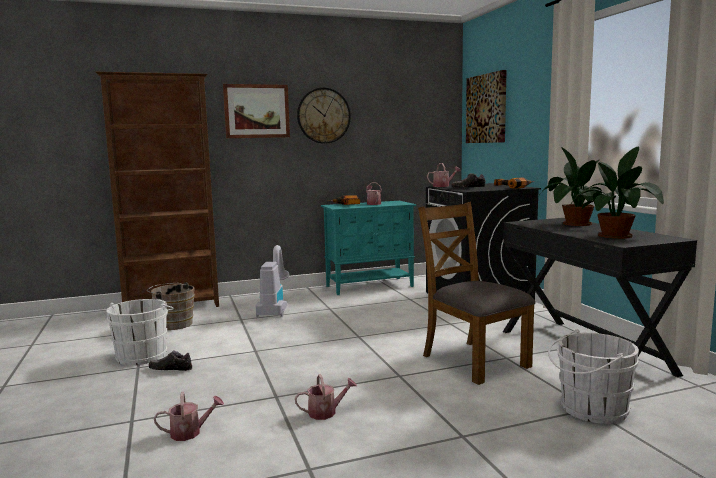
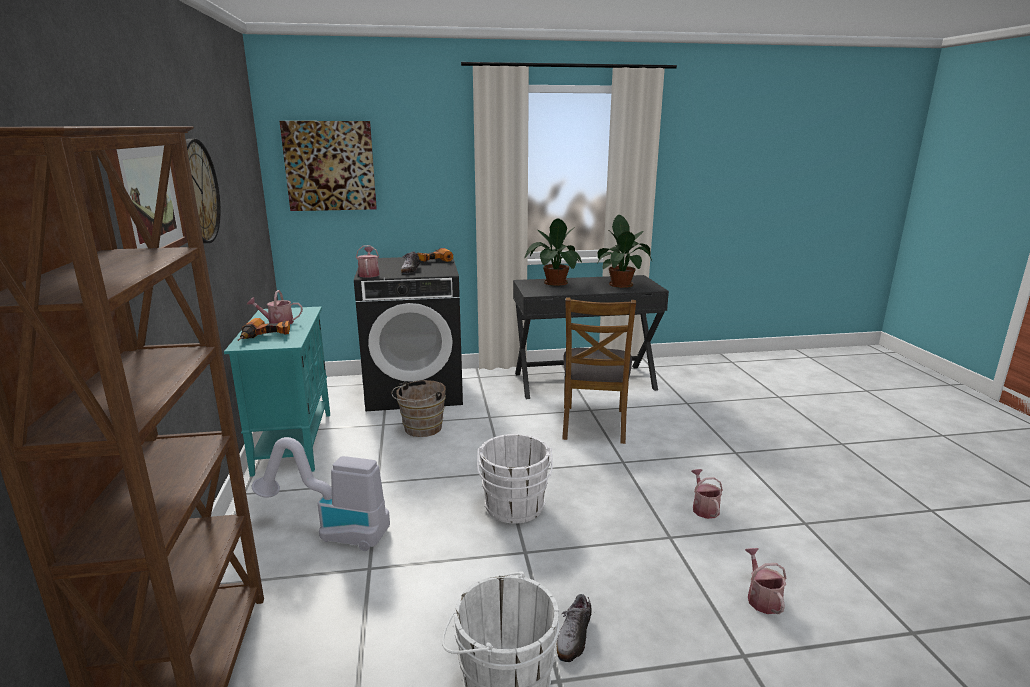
camera: 80 degrees left, 10 degrees up
(173, 324) = (338, 659): brown bucket -> brown bucket (420, 429)
(473, 361) = (594, 424): brown chair -> brown chair turned 60 degrees counterclockwise
(590, 409) = (687, 403): white bucket -> white bucket (514, 508)

